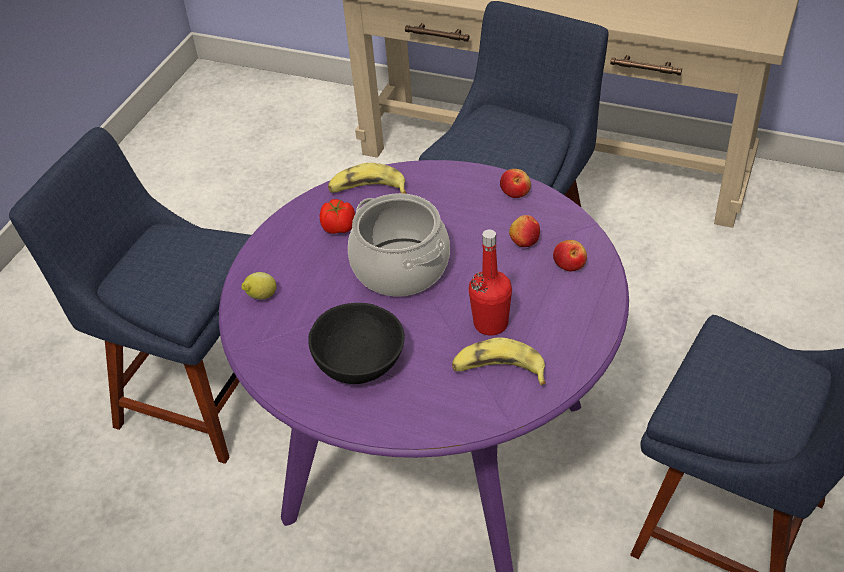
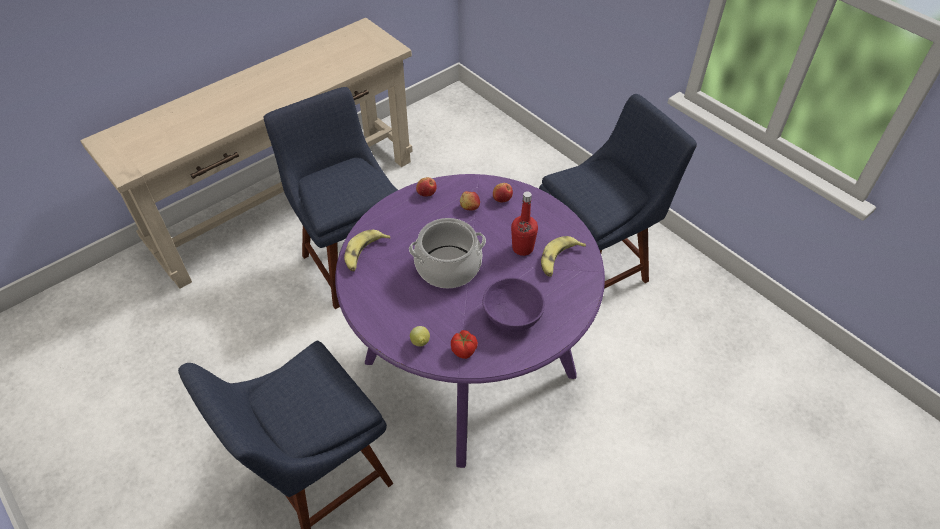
camera: 65 degrees left, 5 degrees up
(339, 228) = (388, 281): tomato -> tomato (464, 350)
(357, 363) = (512, 317): black bowl -> purple bowl

